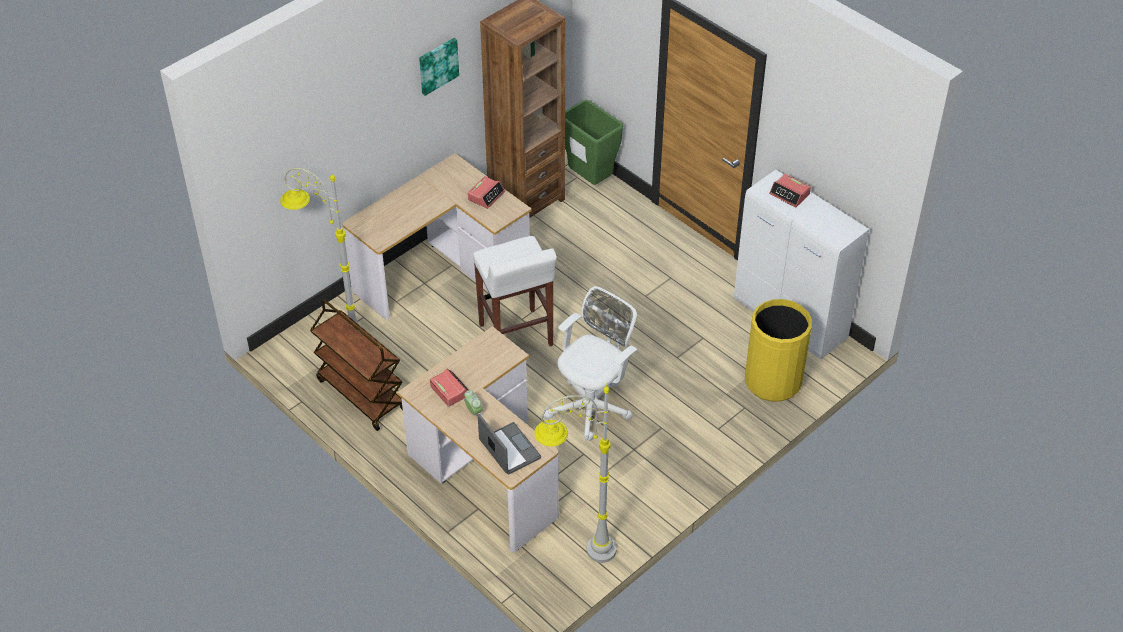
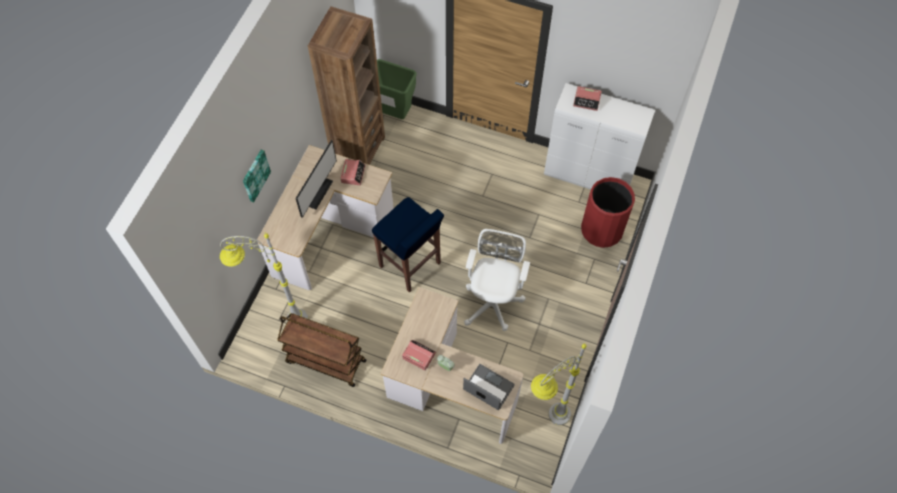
camera: 25 degrees left, 15 degrees up
(435, 200) = (317, 192): none -> monitor
(437, 65) = (288, 93): picture -> picture (255, 175)
(516, 336) = (410, 265): white stool -> blue stool
(773, 381) = (602, 230): yellow trash can -> red trash can

